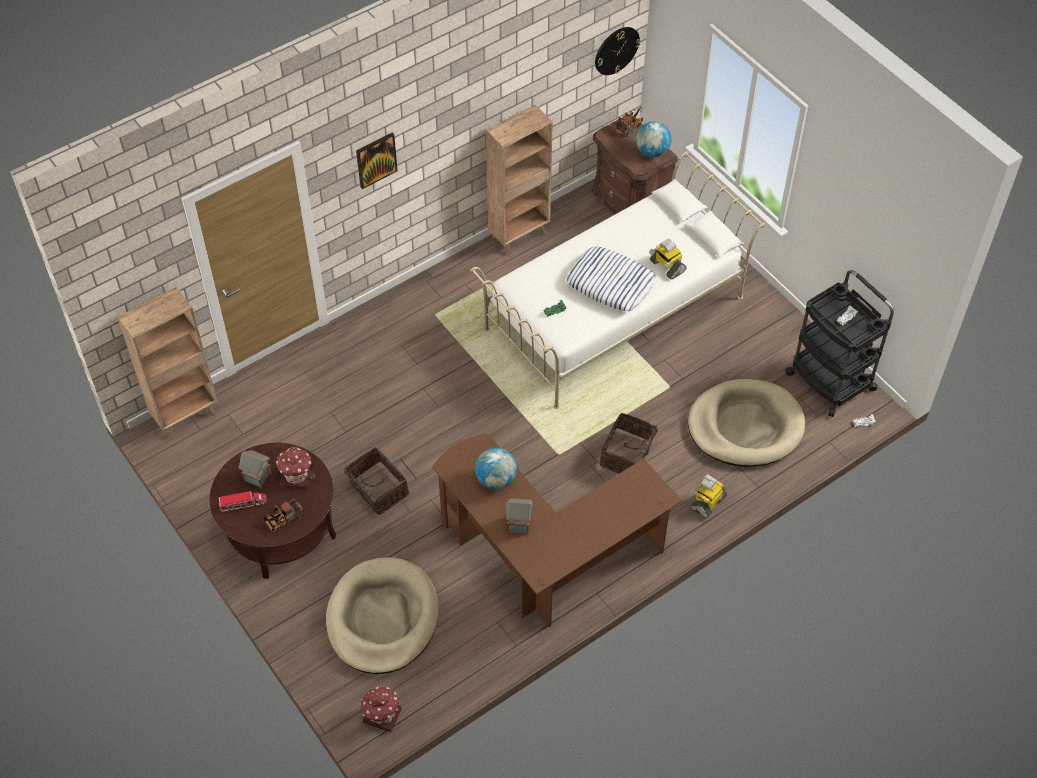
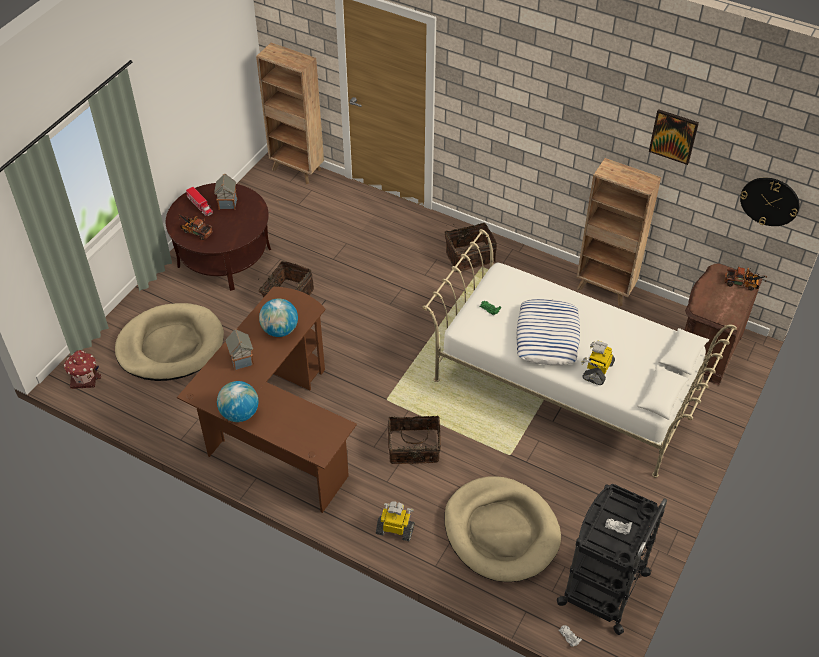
camera: 65 degrees right, 5 degrees down
(296, 475) = (240, 223): toy house -> none
(376, 160) = (498, 96): picture -> picture (673, 136)
(414, 318) = (469, 256): none -> basket
(652, 152) = (726, 310): globe -> globe (240, 413)

